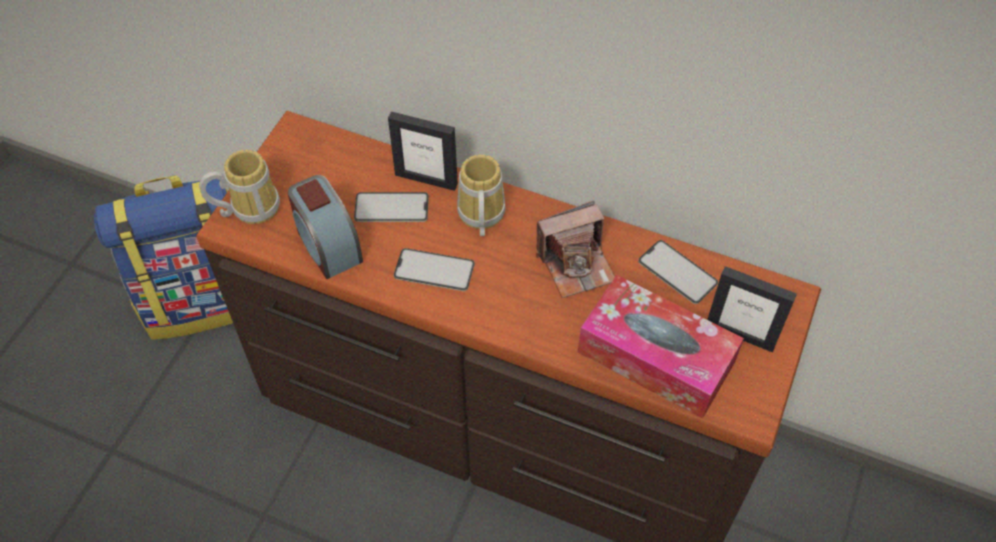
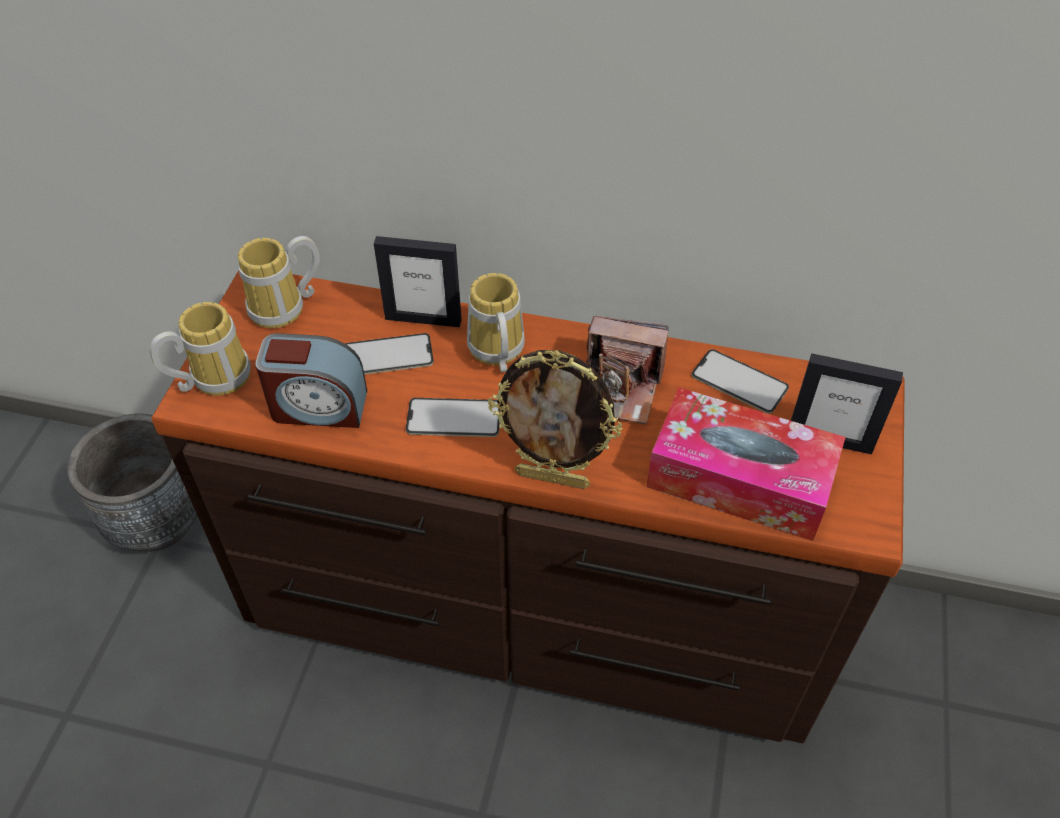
camera: 10 degrees left, 5 degrees down
(203, 299) = (157, 521): backpack -> grey planter
(316, 155) = (285, 309): none -> mug
(328, 244) = (318, 407): alarm clock -> alarm clock turned 45 degrees counterclockwise
(504, 333) = (553, 478): none -> picture frame
(576, 264) = (620, 389): camera -> camera turned 45 degrees clockwise

